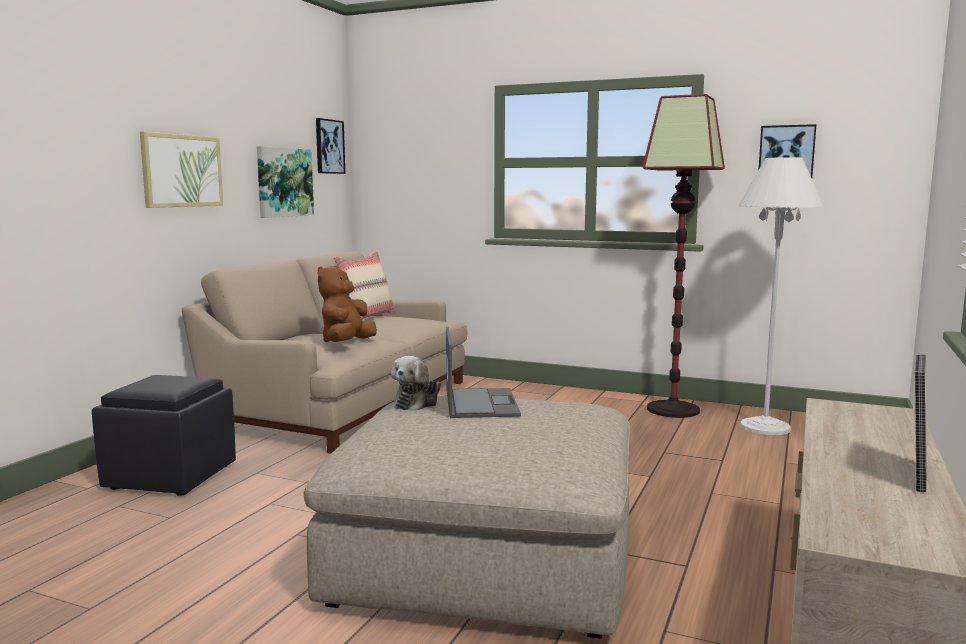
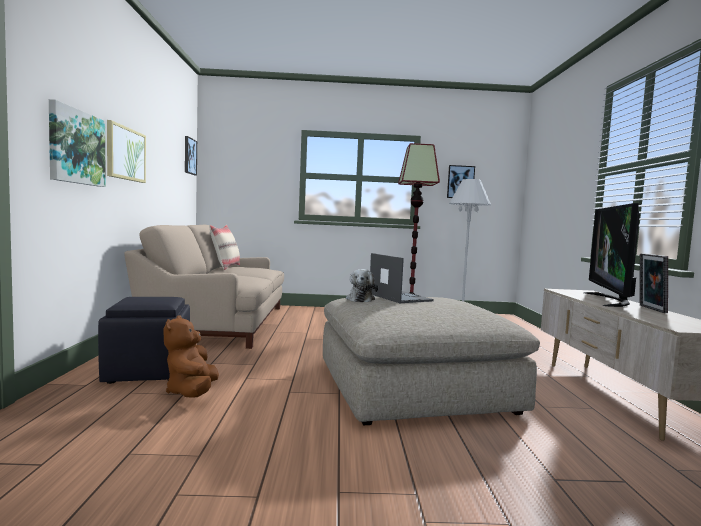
camera: 25 degrees left, 5 degrees down
(284, 182) = (170, 174): picture -> picture (76, 147)
(347, 343) = (242, 277): brown plush toy -> brown plush toy (192, 392)
(877, 444) = (611, 300): none -> television

